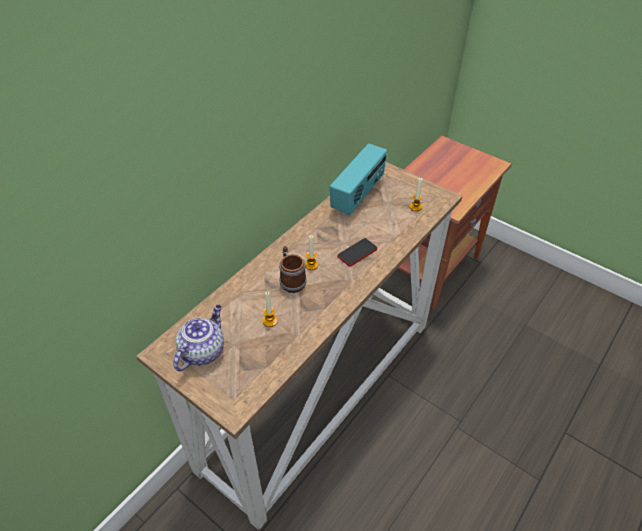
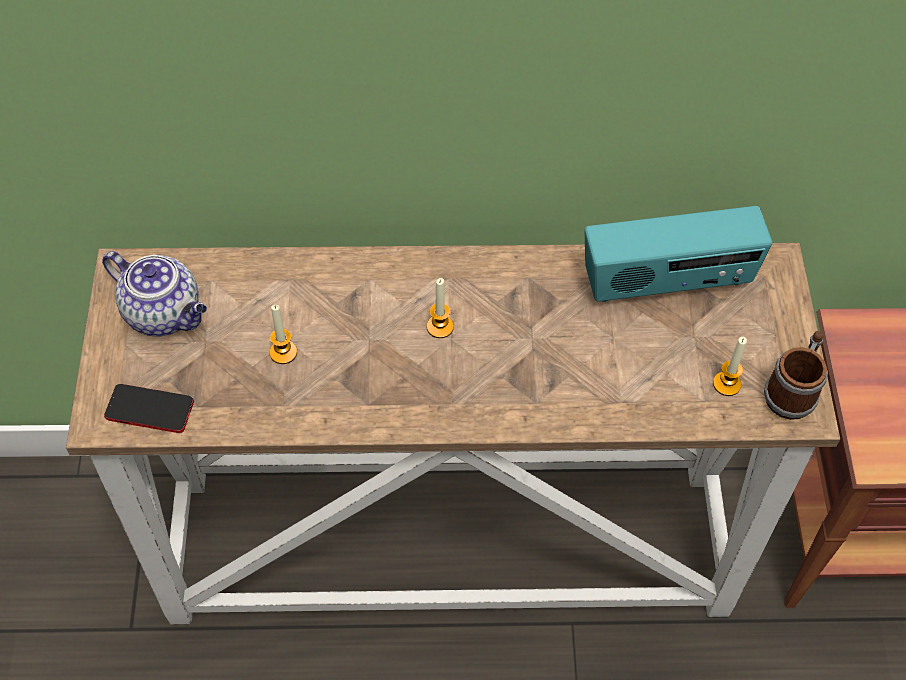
camera: 50 degrees right, 10 degrees up
(202, 351) = (165, 313): teapot -> teapot turned 45 degrees clockwise
(291, 280) = (384, 323): mug -> mug (792, 391)
(357, 253) = (526, 370): phone -> phone (149, 409)

